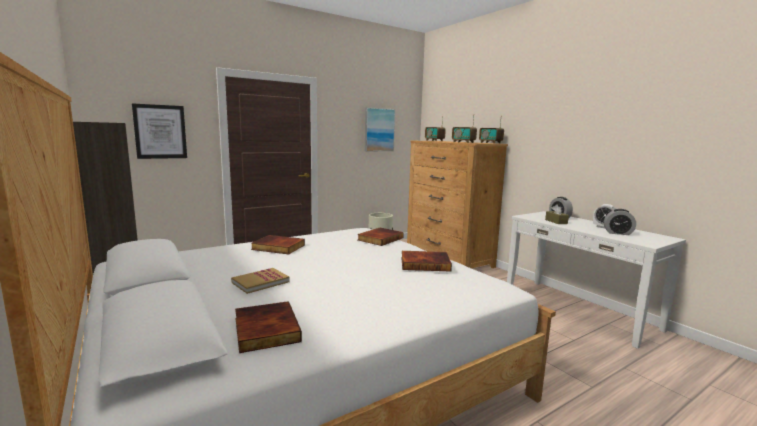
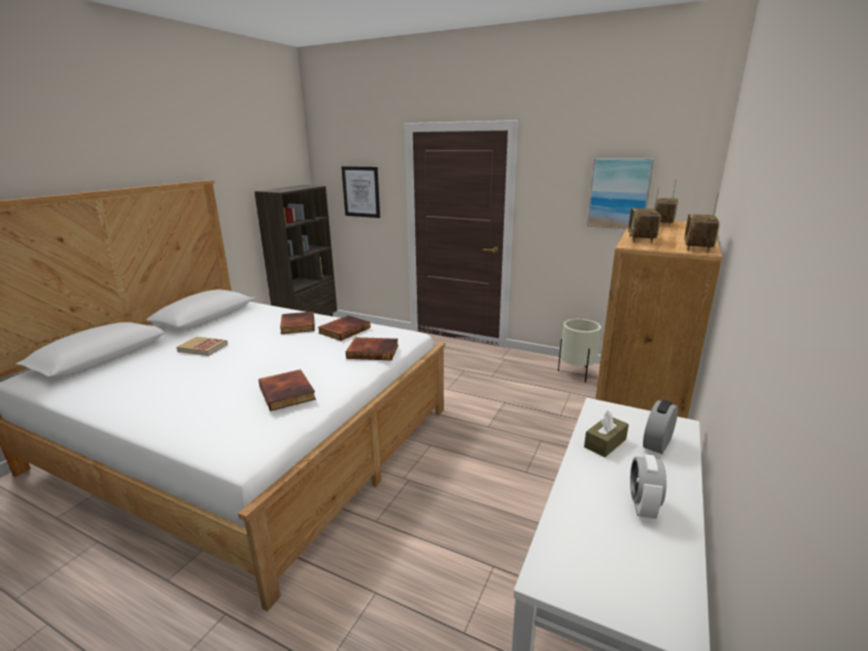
camera: 60 degrees right, 10 degrees up
(265, 329) = (113, 377): book -> book (344, 330)
(618, 233) = (606, 528): alarm clock -> none

